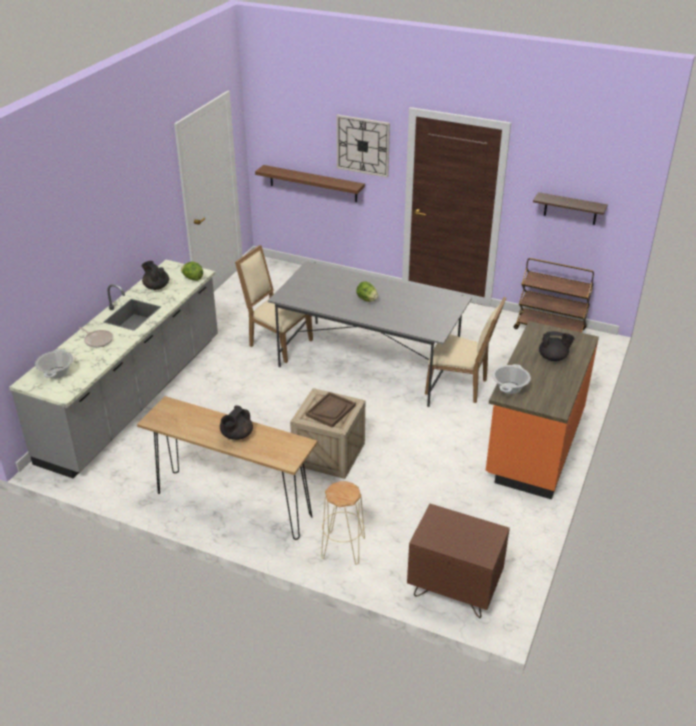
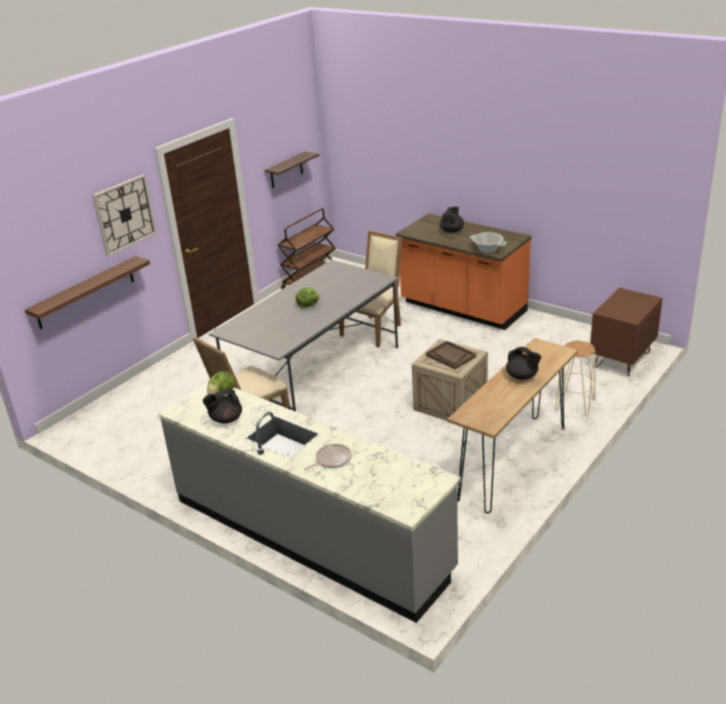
camera: 75 degrees left, 5 degrees down
(56, 373) = (393, 488): cooking pot -> none

